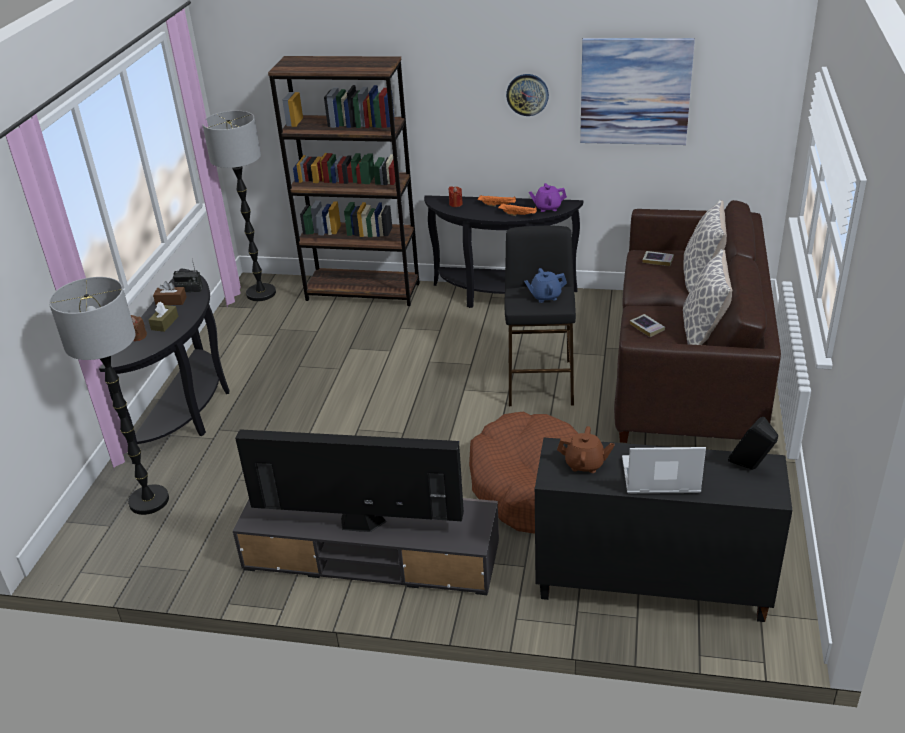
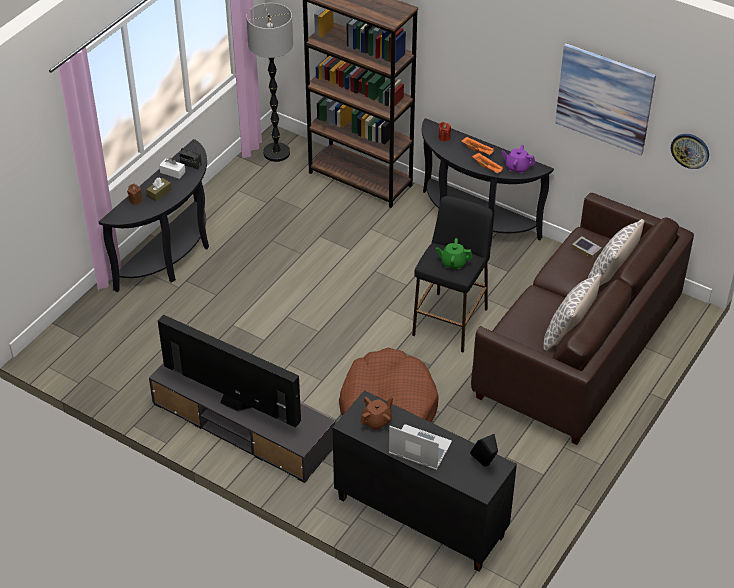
camera: 20 degrees right, 10 degrees up
(149, 501) = (113, 326): floor lamp -> none
(171, 301) = (172, 172): brown tissue box -> white tissue box
(527, 94) = (517, 70): wall clock -> wall clock (690, 150)
(545, 296) = (453, 262): blue teapot -> green teapot
(585, 464) = (377, 421): brown teapot -> brown teapot turned 75 degrees counterclockwise
(647, 327) = (527, 314): book -> none

